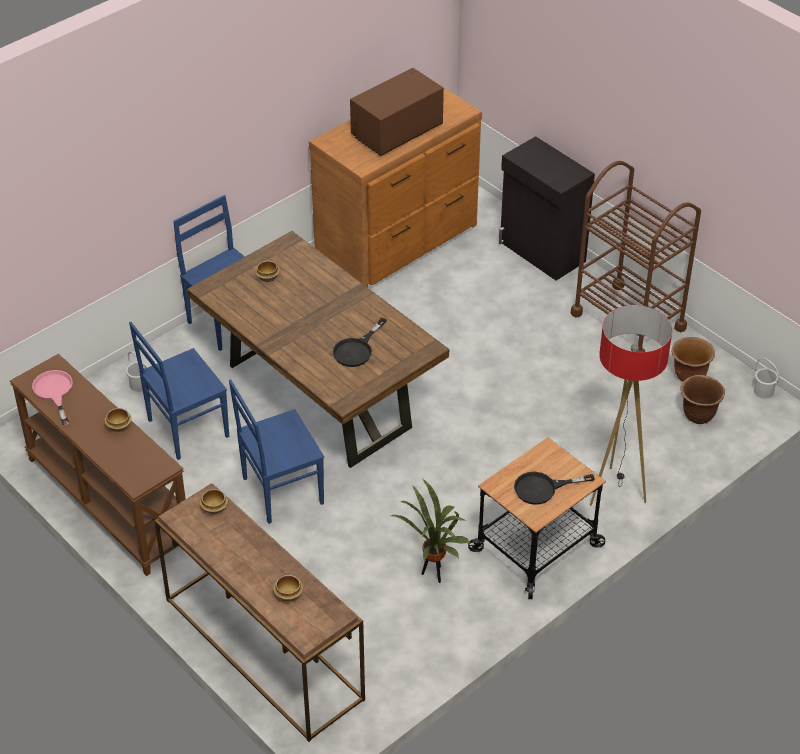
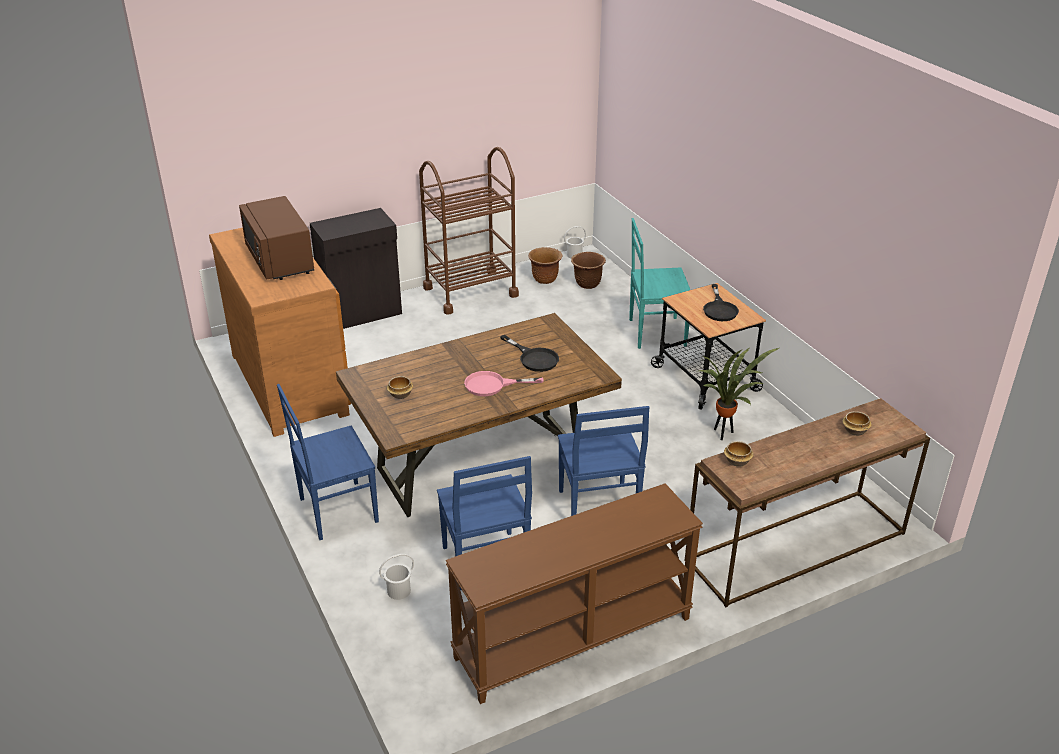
camera: 75 degrees left, 10 degrees down
(54, 392) = (514, 568): pink frying pan -> pink frying pan (492, 385)
(118, 426) = (588, 522): bowl -> none
(615, 491) = (655, 332): floor lamp -> turquoise chair

